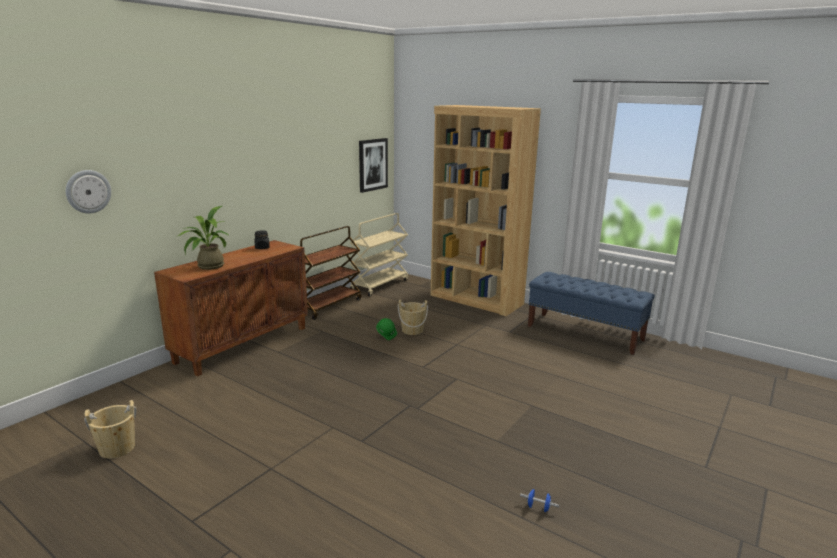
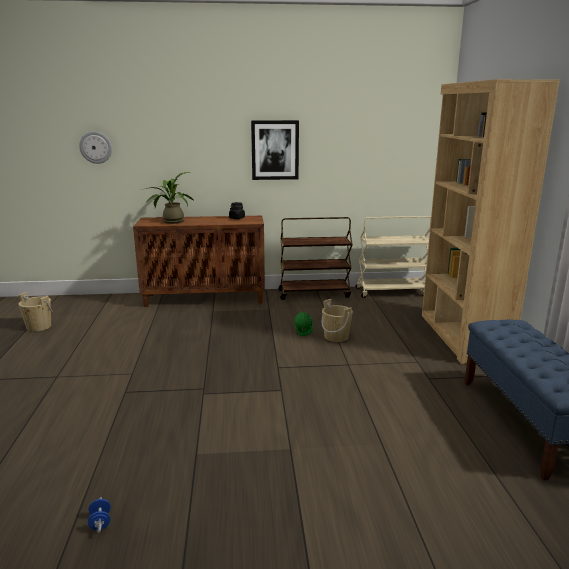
camera: 50 degrees right, 0 degrees up
(372, 164) = (410, 158): picture -> picture (275, 150)

